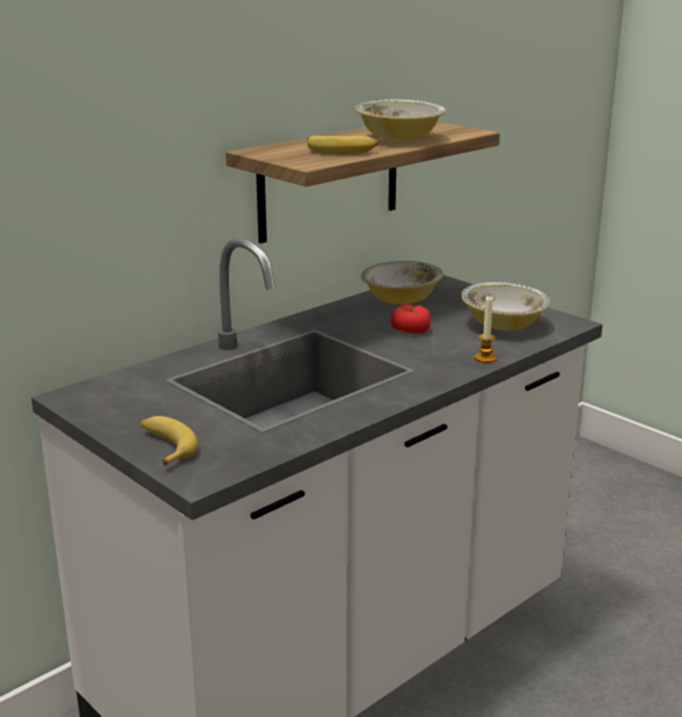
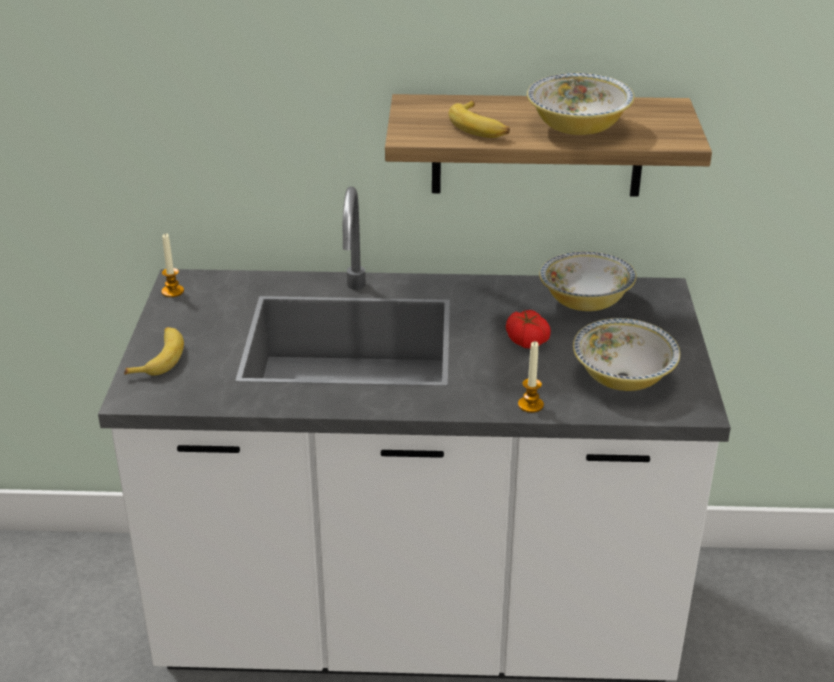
camera: 45 degrees right, 10 degrees up
(79, 405) = (172, 291): none -> candle

